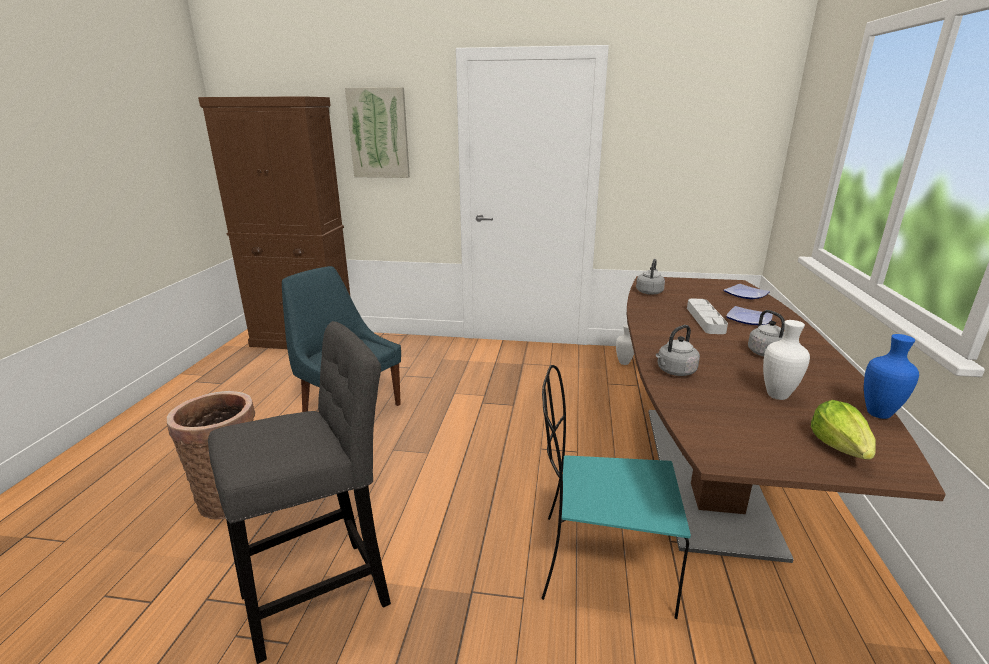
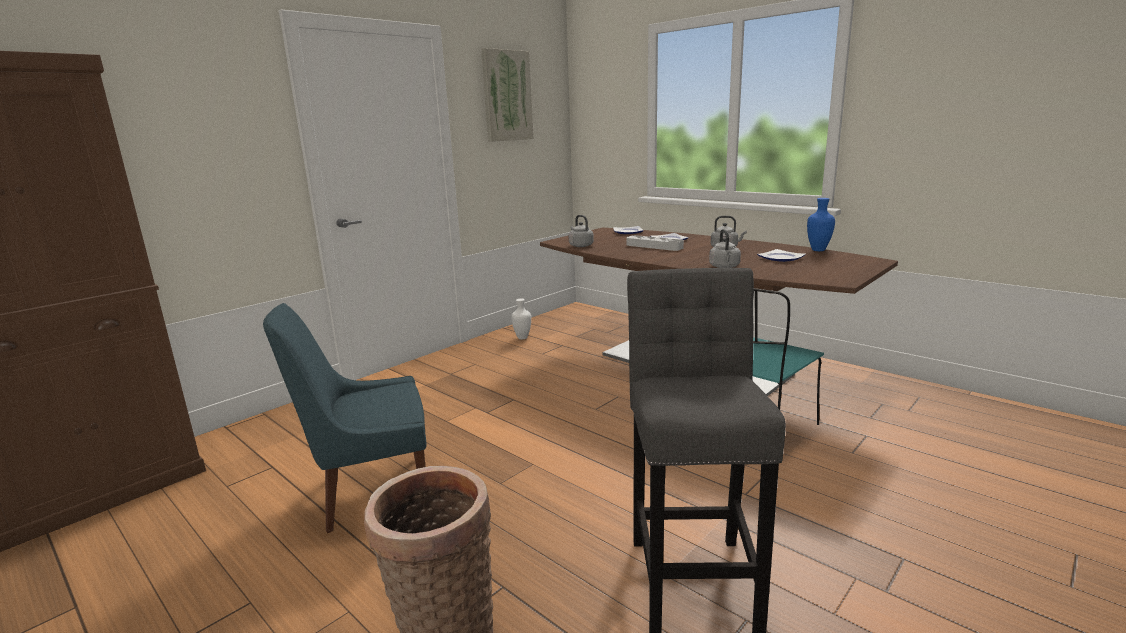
camera: 55 degrees left, 5 degrees down
(379, 133) = (177, 122): picture -> picture (507, 96)
(776, 395) = (779, 258): white vase -> plate
(840, 447) = (847, 262): lettuce -> none

